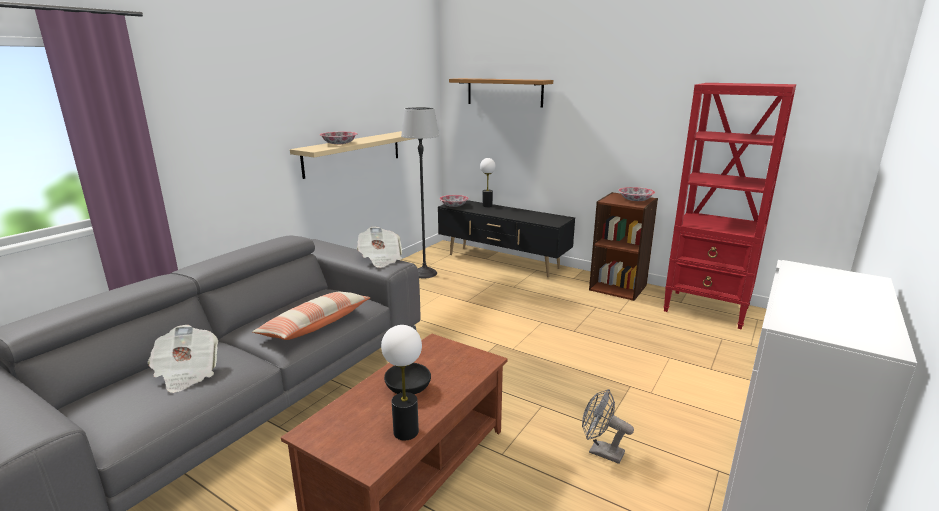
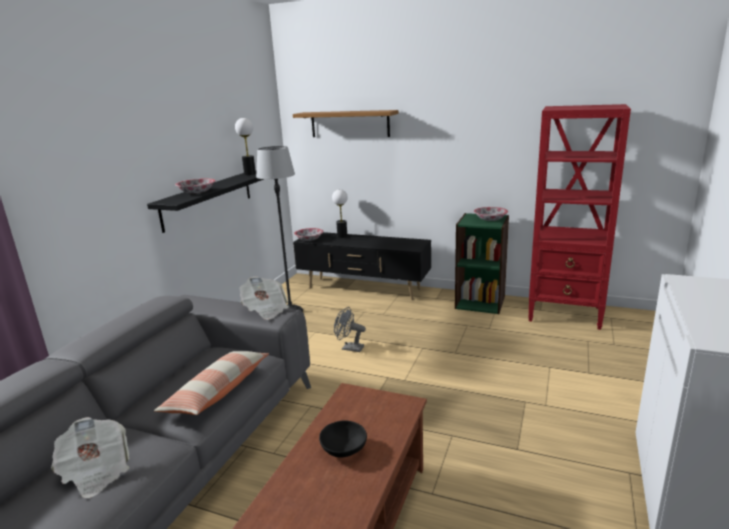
camera: 10 degrees left, 0 degrees up
(353, 153) = (208, 199): beige shelf -> black shelf
(406, 432) = (361, 497): table lamp -> table lamp (250, 174)
(600, 451) = (522, 473): grey fan -> grey fan (349, 348)
(618, 287) = (480, 302): brown bookcase -> green bookcase

